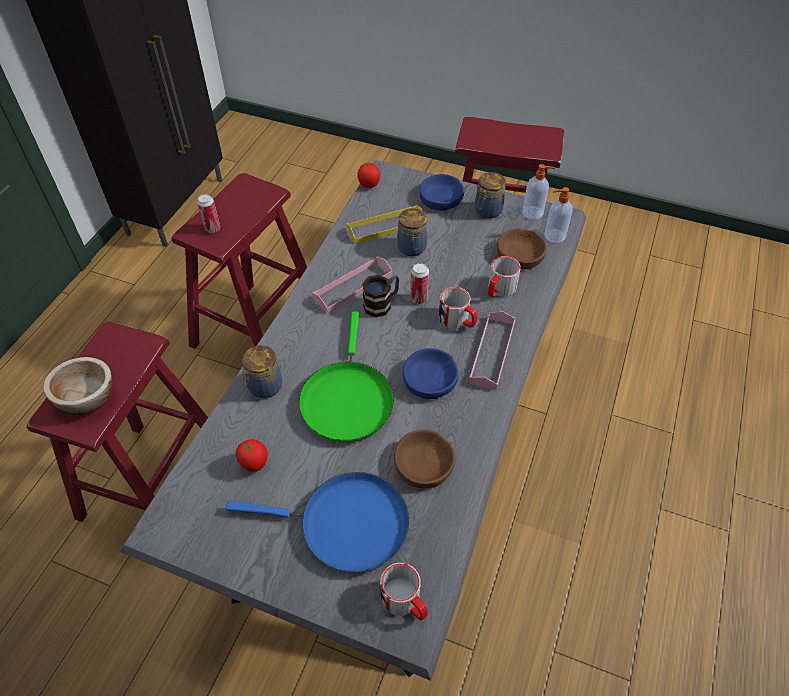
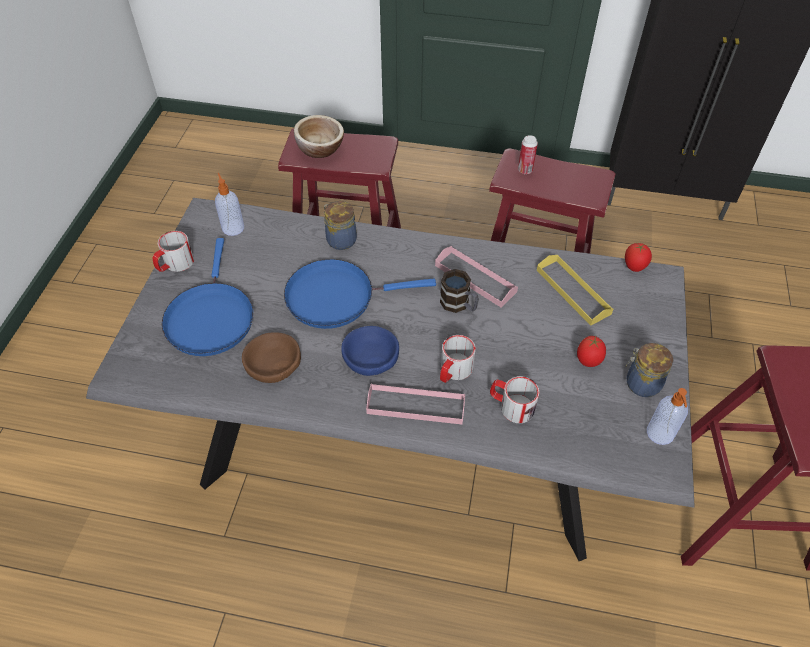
camera: 80 degrees right, 0 degrees up
(255, 464) = (263, 250): tomato -> tomato (588, 361)
(347, 399) = (336, 297): green frying pan -> blue frying pan
(405, 602) = (142, 366): mug -> mug (175, 264)
(412, 248) = (548, 318): jar -> none
(418, 298) = (475, 334): can -> none
(441, 198) = (644, 335): blue bowl -> none
(520, 254) = (577, 423): brown bowl -> none
(554, 236) = (625, 459): soap dispenser -> soap dispenser (233, 227)

